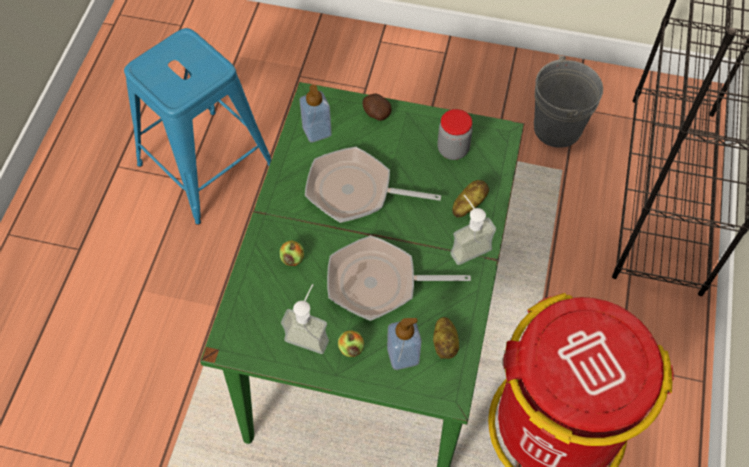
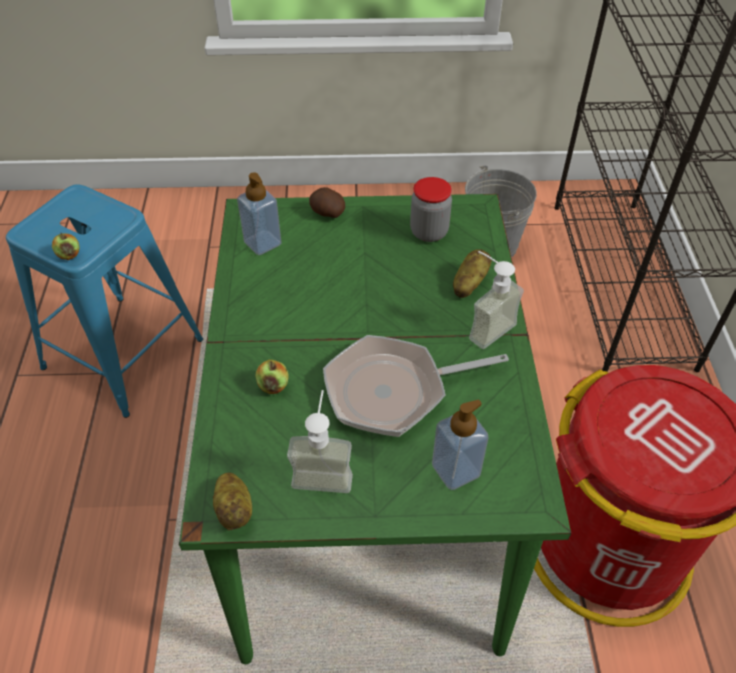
camera: 15 degrees left, 10 degrees down
(351, 348) = (384, 477): apple -> apple (69, 255)
(355, 191) = (330, 296): frying pan -> none
(445, 343) = (504, 442): potato -> potato (235, 509)

